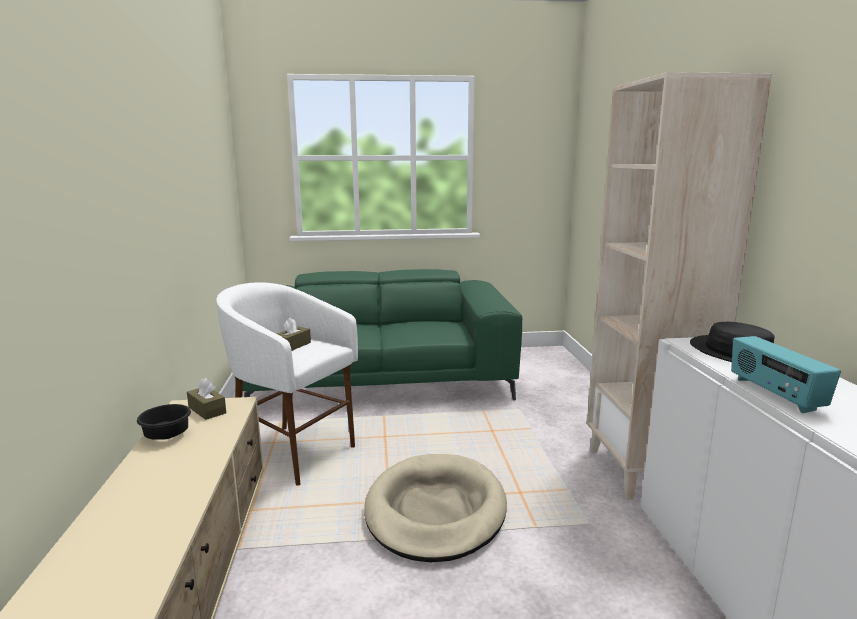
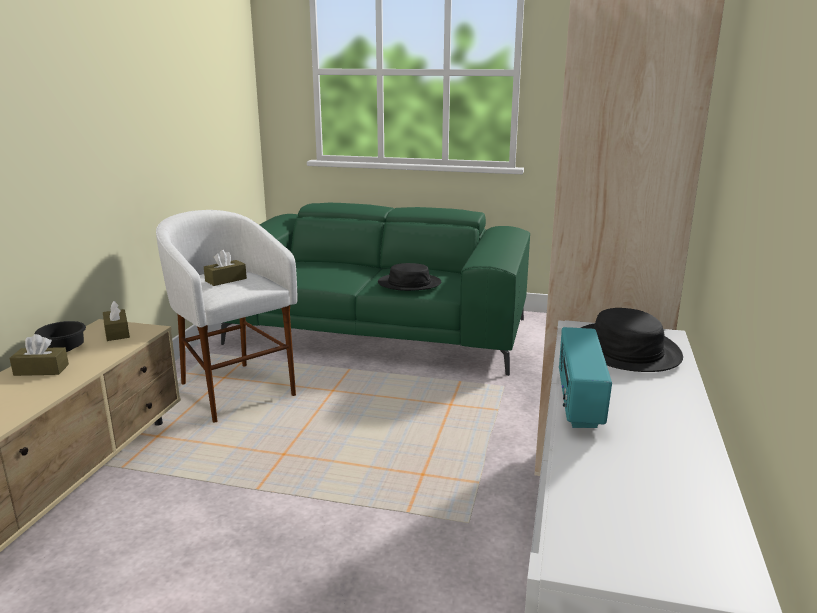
camera: 20 degrees right, 5 degrees up
(163, 459) = (41, 370): none -> brown tissue box
(422, 333) = (409, 283): none -> black hat
(435, 511) = (320, 474): beige dog bed -> none

